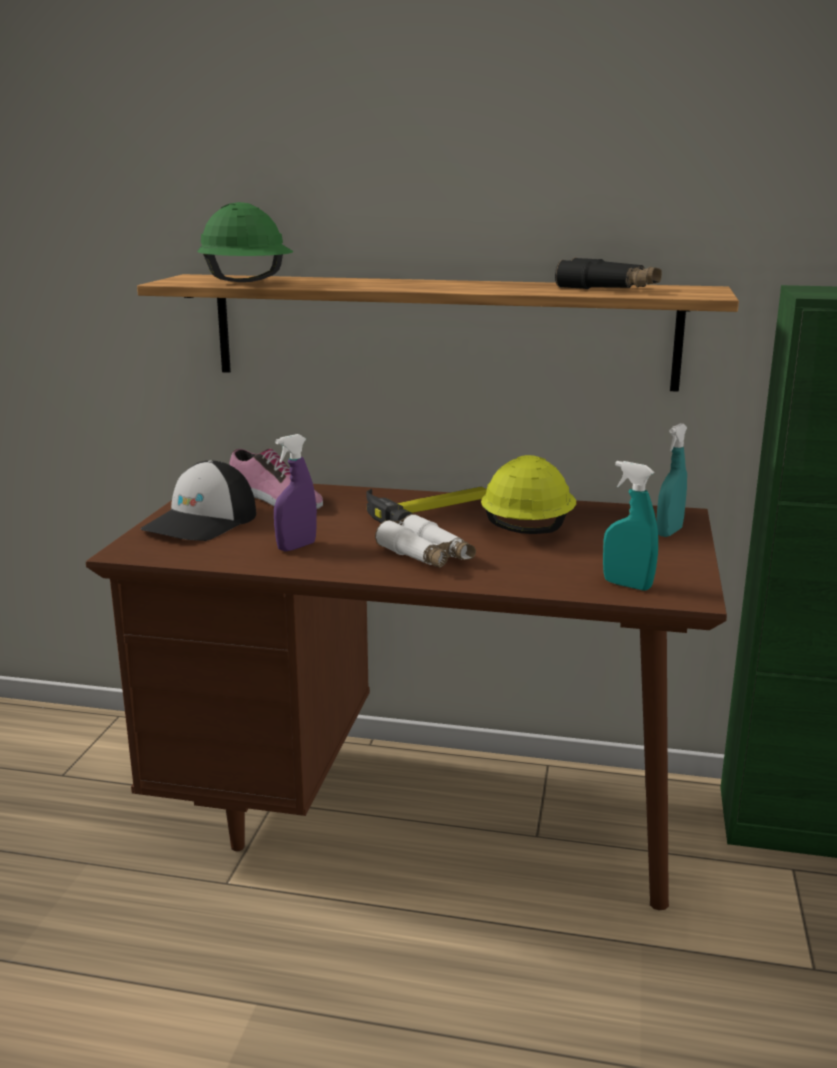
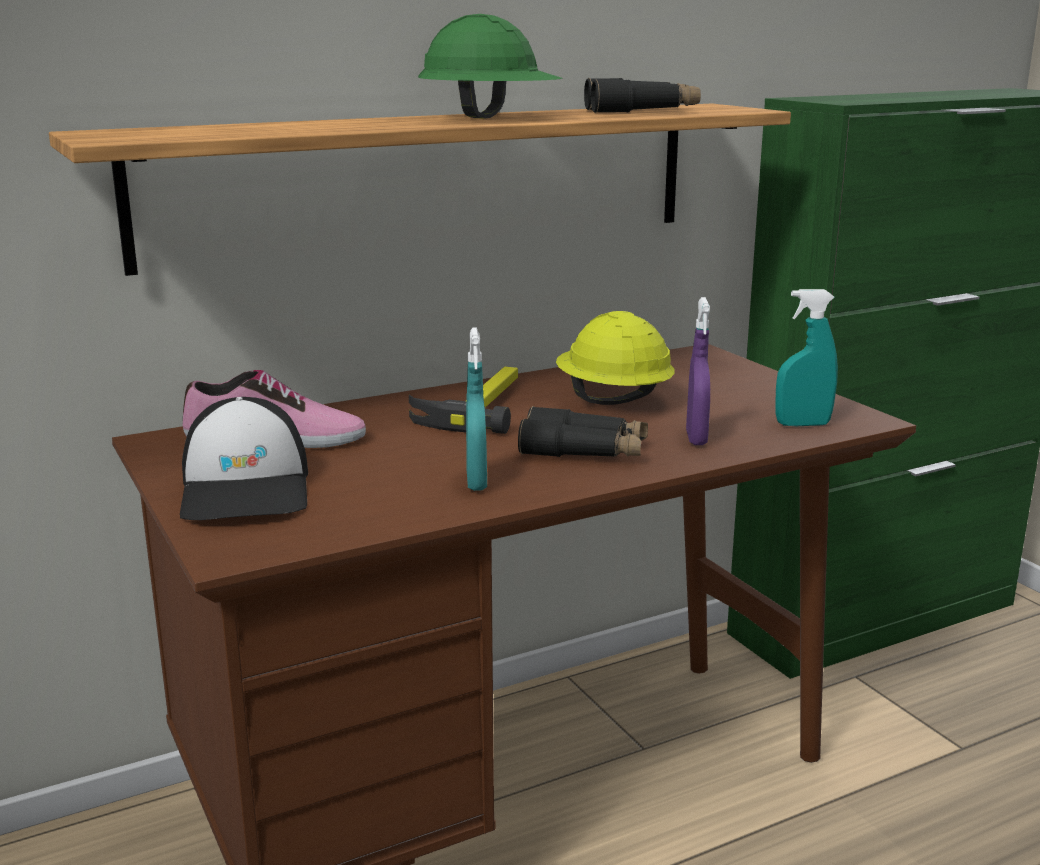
camera: 40 degrees left, 0 degrees up
(247, 282) = (219, 132): green hard hat -> green hard hat (490, 118)
(296, 547) = (430, 482): purple spray bottle -> purple spray bottle (696, 438)
(426, 556) = (584, 451): white binoculars -> black binoculars
(669, 532) = (728, 370): turquoise spray bottle -> turquoise spray bottle (476, 482)

